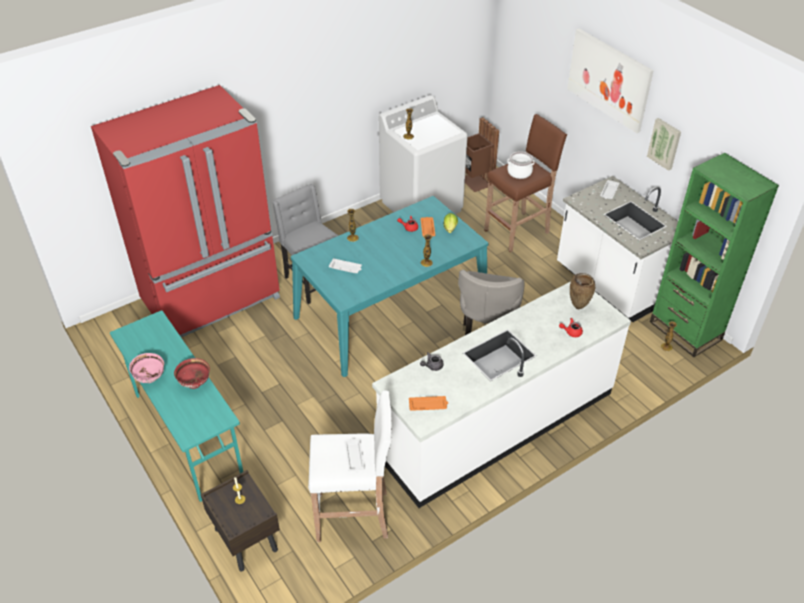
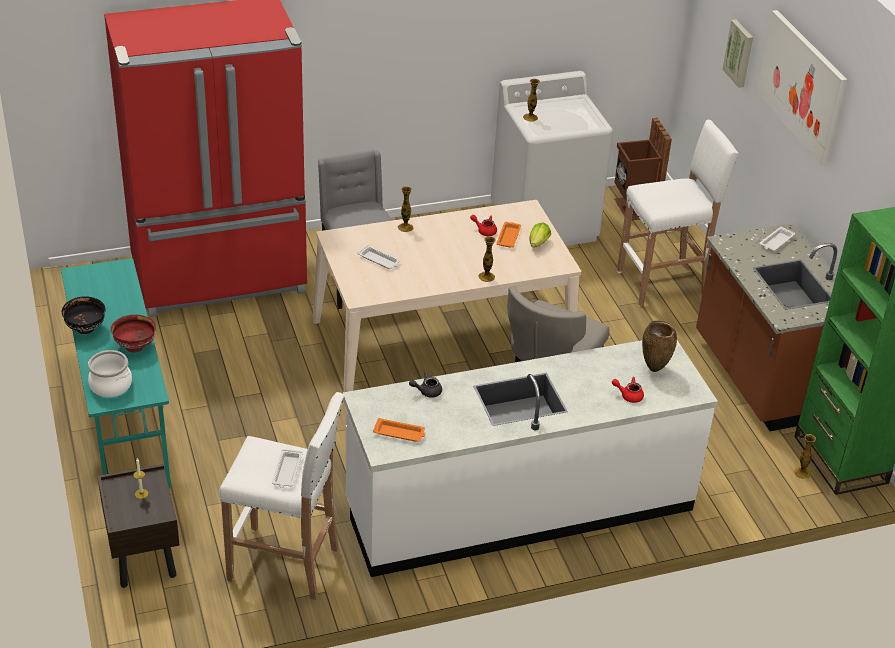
camera: 15 degrees right, 5 degrees down
(150, 378) = (86, 329): pink bowl -> black bowl
(391, 311) = (442, 341): turquoise dining table -> beige dining table
(518, 231) = (663, 282): brown stool -> white stool
(519, 173) = (669, 195): cooking pot -> cooking pot (110, 386)
(610, 285) = (761, 378): white counter -> brown counter
(665, 143) = (851, 184): picture -> picture (740, 53)

